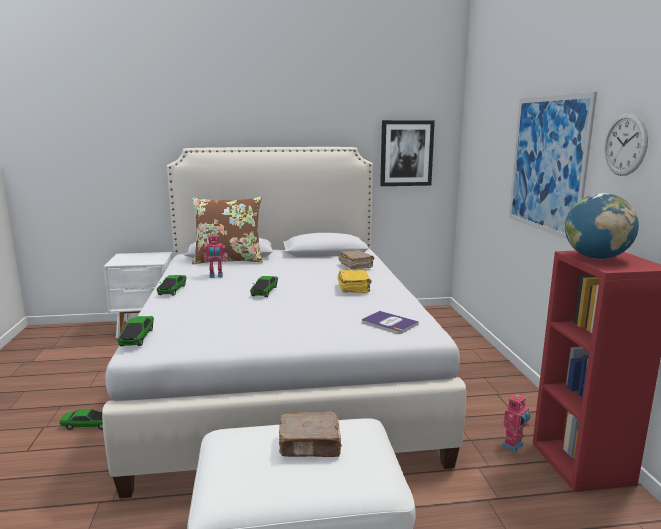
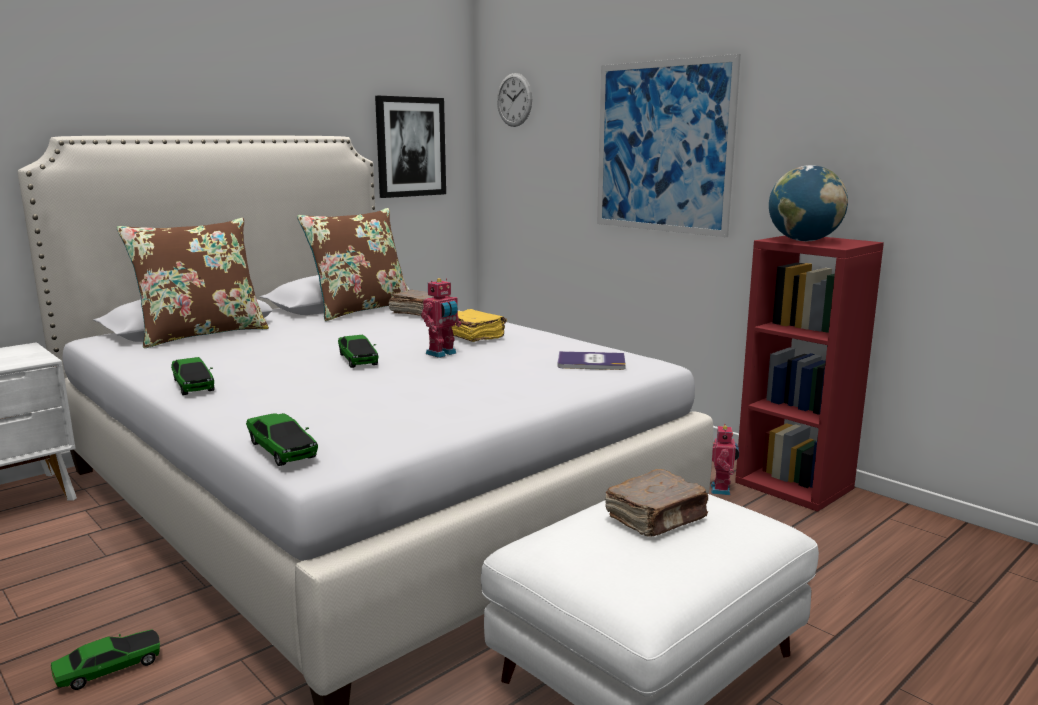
camera: 35 degrees left, 0 degrees up
(216, 276) = (228, 356): toy robot -> toy robot (442, 354)
(329, 258) = (360, 310): none -> brown pillow
(625, 144) = (792, 114): wall clock -> wall clock (514, 100)

